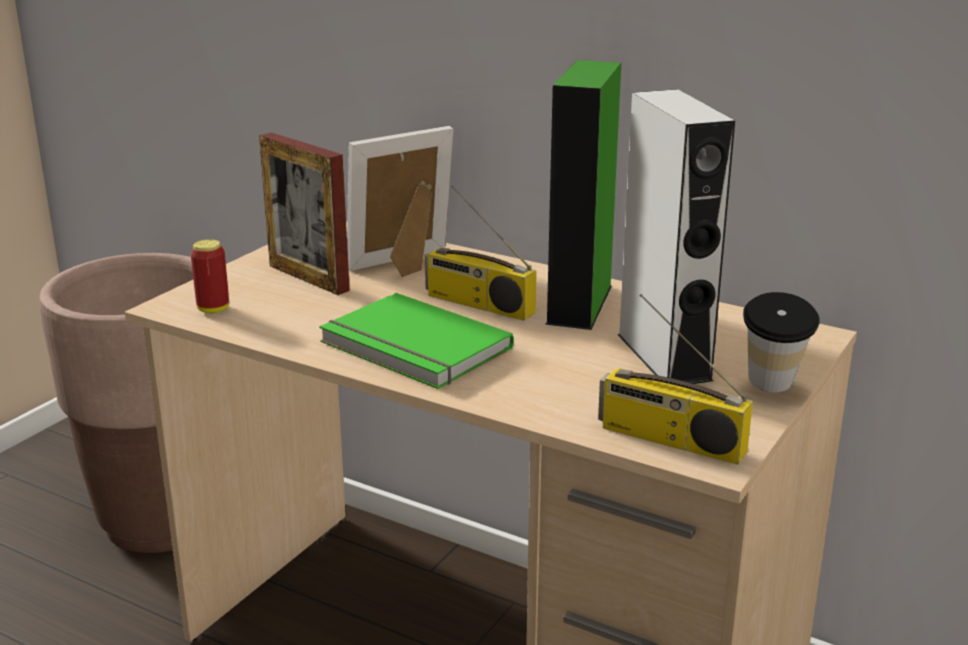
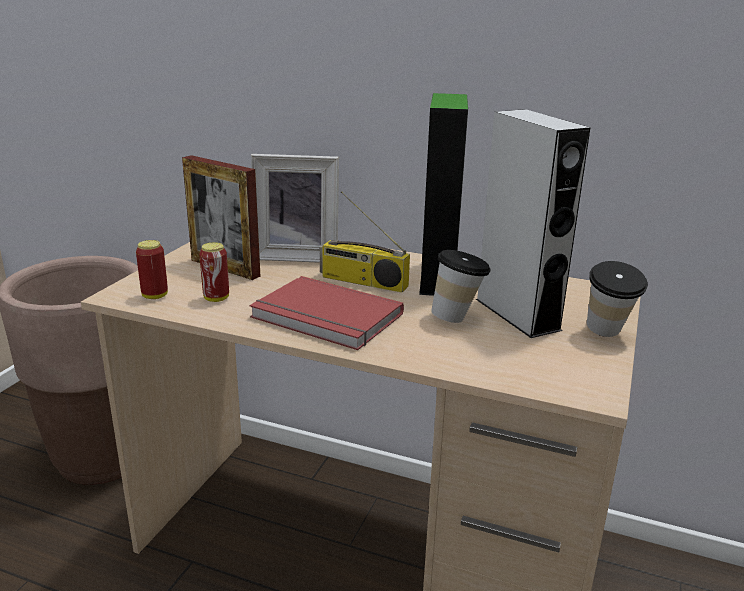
camera: 10 degrees left, 0 degrees up
(286, 316) = (216, 298): none -> can
(406, 265) = (297, 255): picture frame -> picture frame turned 135 degrees counterclockwise
(413, 348) = (325, 318): green book -> red book
(582, 356) = (458, 317): none -> cup
(669, 440) = (553, 380): radio -> none

